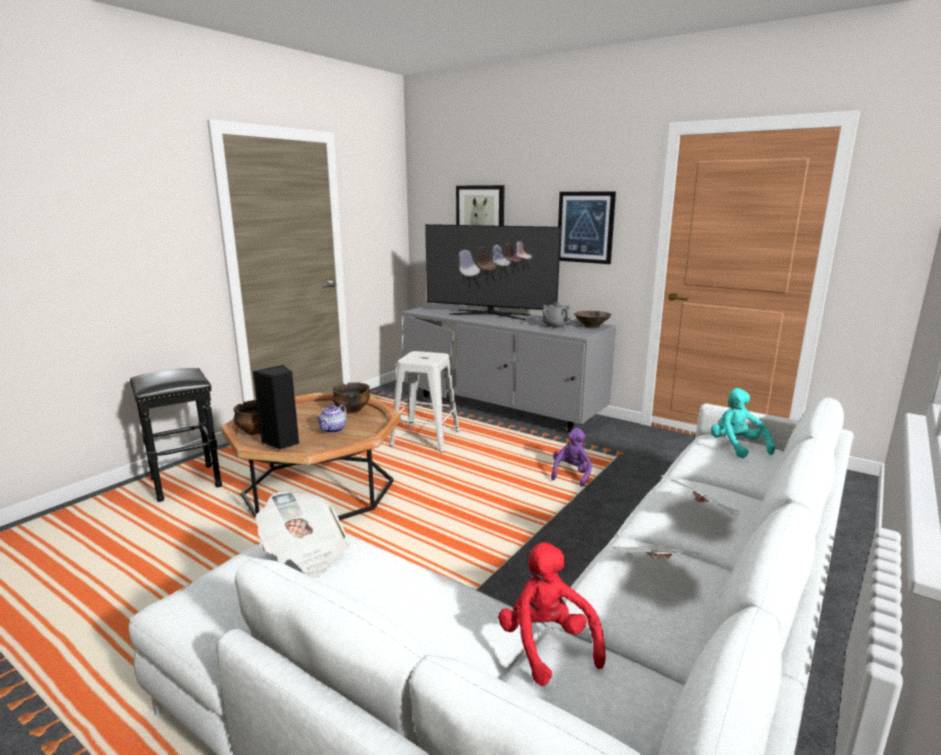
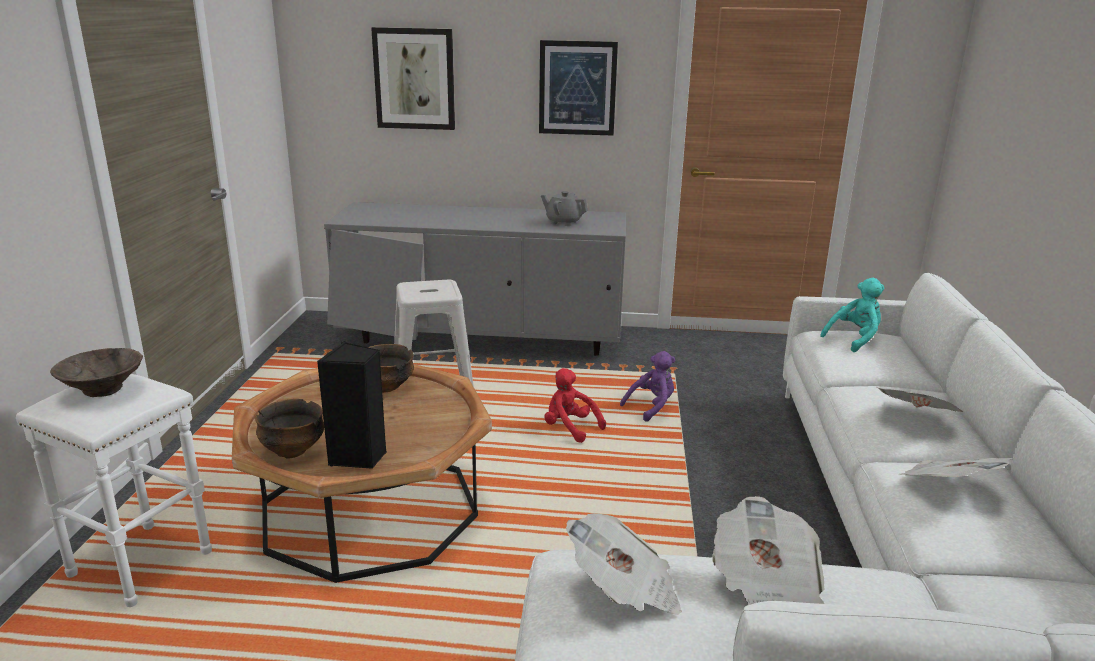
camera: 30 degrees left, 5 degrees up
(187, 482) = (141, 561): black stool -> white stool
(333, 430) = (401, 421): teapot -> none
(394, 583) = (765, 587): none -> newspaper
(489, 314) = (455, 214): television -> none
(546, 644) = (964, 591): red plush toy -> red plush toy (570, 428)
(571, 474) = (651, 407): purple plush toy -> purple plush toy turned 60 degrees clockwise
(592, 326) = (604, 217): brown bowl -> brown bowl (104, 389)
(736, 447) = (854, 339): turquoise plush toy -> turquoise plush toy turned 105 degrees clockwise

